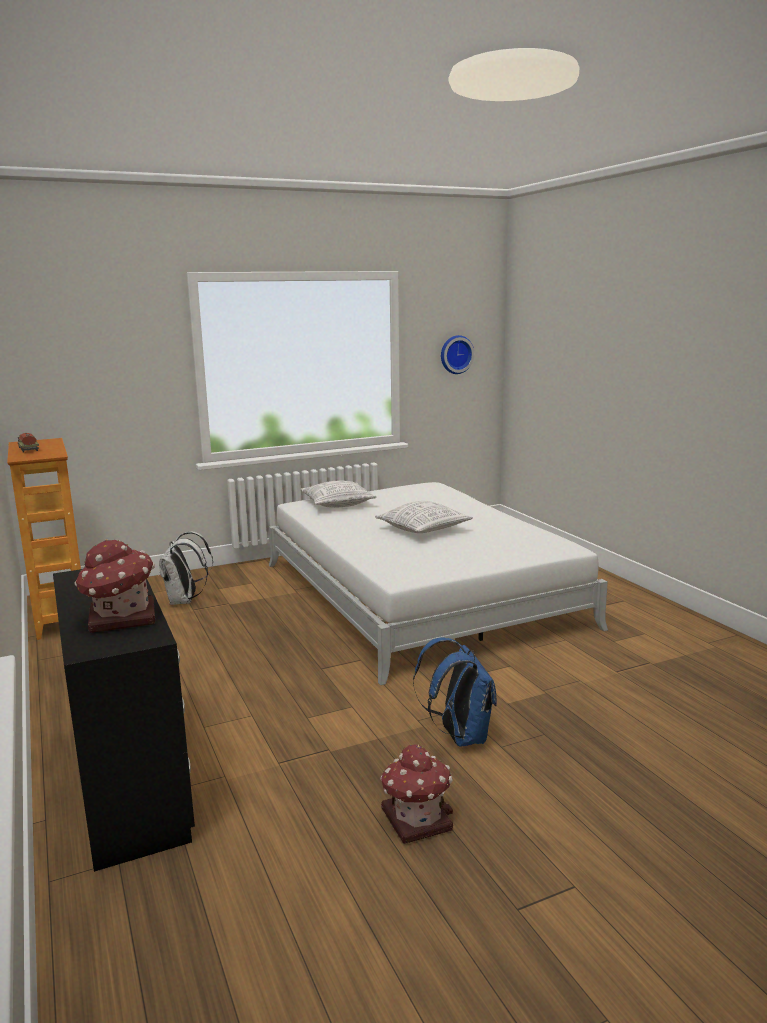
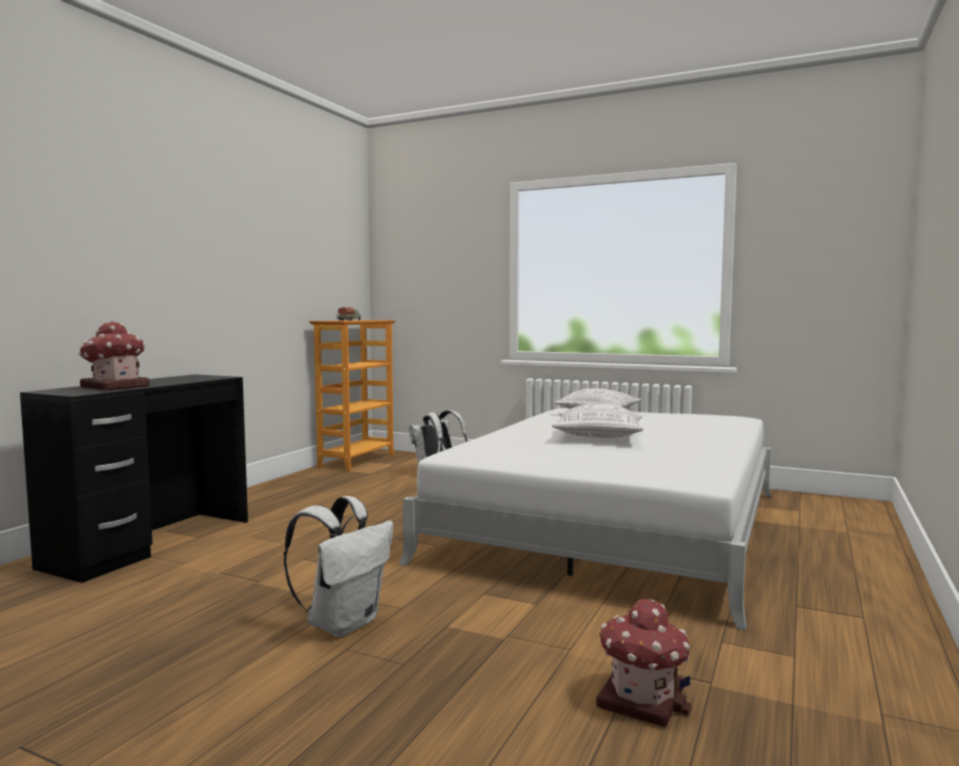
camera: 50 degrees right, 10 degrees down
(416, 818) = (166, 648): toy house -> toy house (642, 698)
(455, 354) = (820, 261): wall clock -> none
(459, 736) = (343, 623): blue backpack -> white backpack

